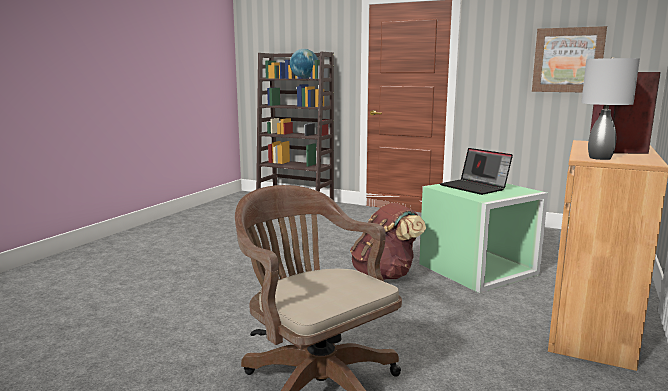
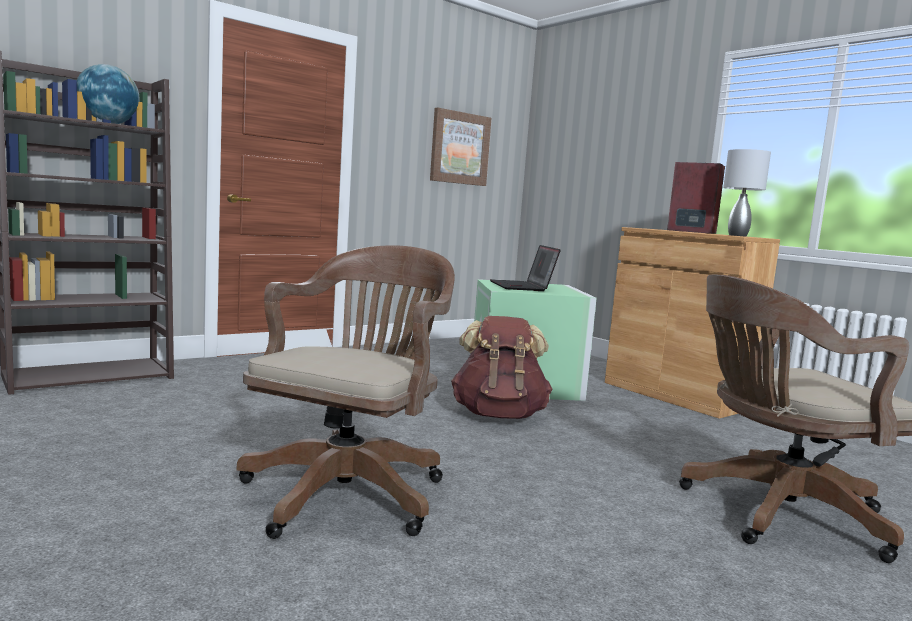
camera: 65 degrees left, 5 degrees down
(221, 269) = (350, 491): none -> brown office chair
(475, 187) = (523, 287): laptop -> laptop turned 90 degrees clockwise

